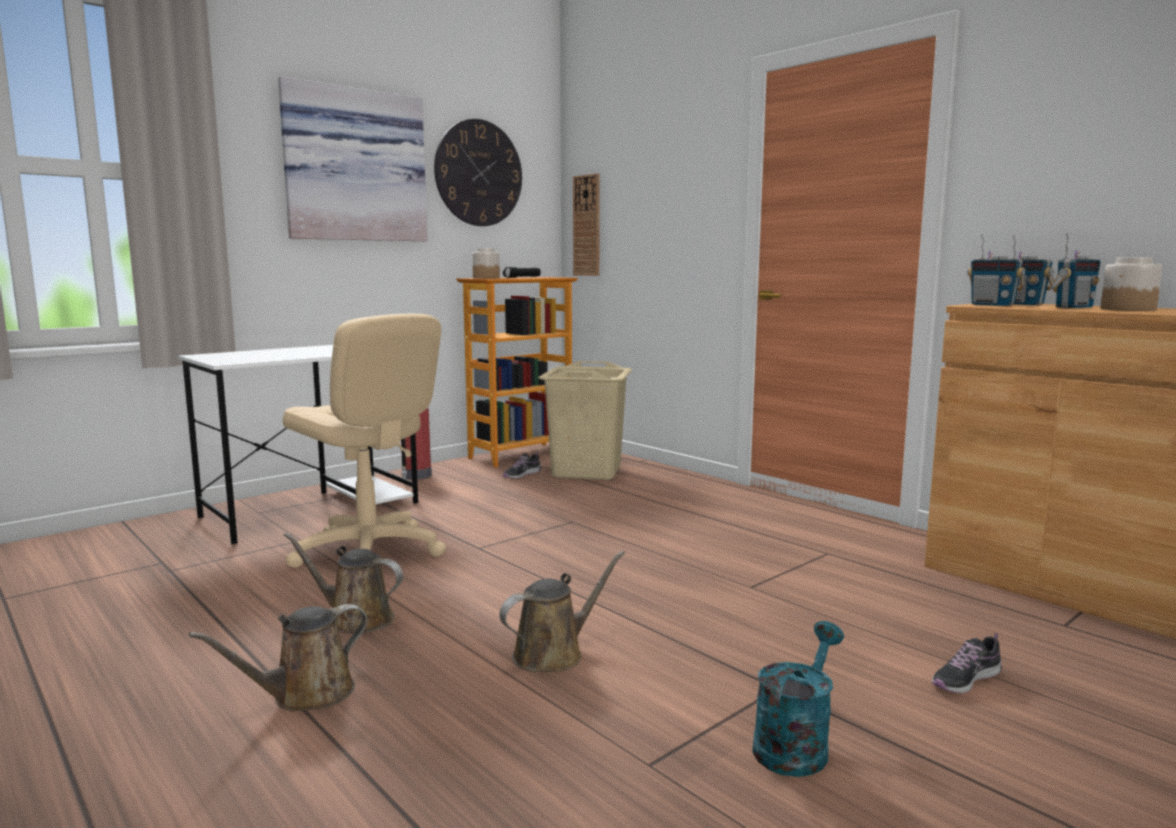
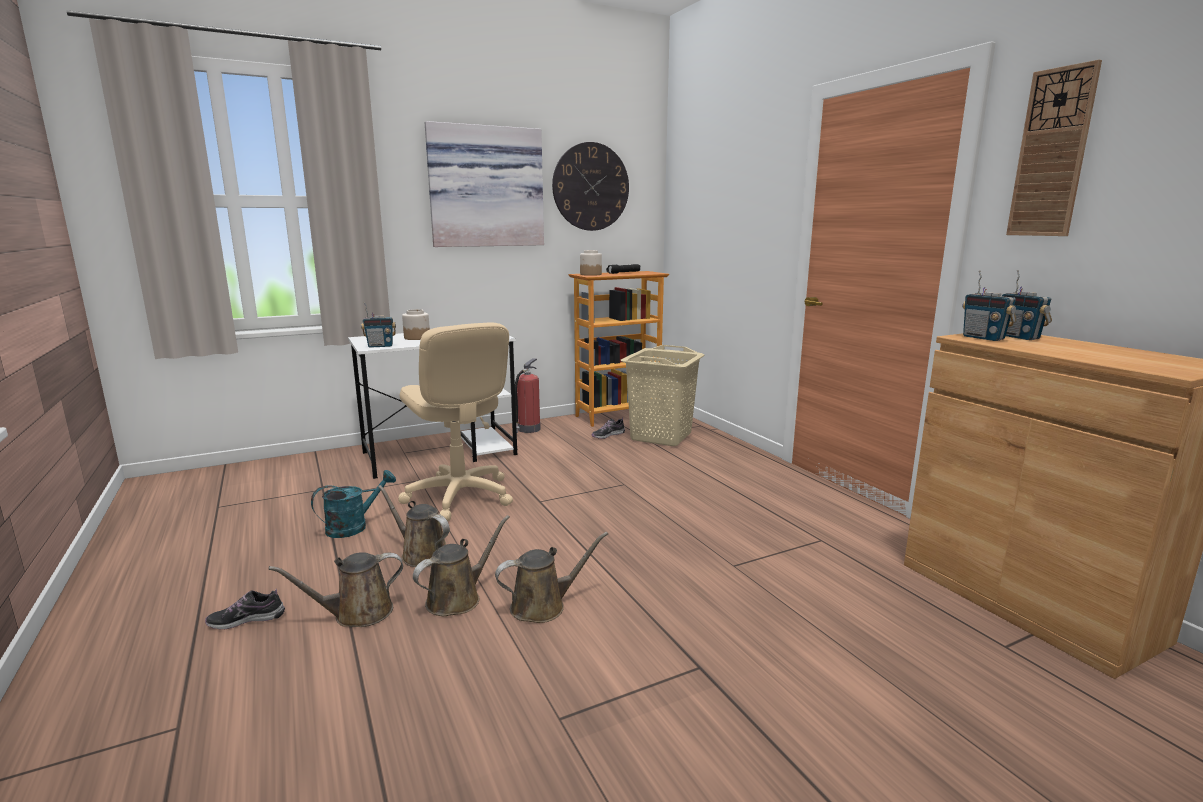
camera: 15 degrees right, 5 degrees up
(437, 660) = (458, 598): none -> brown watering can
(587, 225) = (682, 228): wall clock -> wall clock (1052, 153)
(795, 744) = (683, 722): turquoise watering can -> turquoise watering can (354, 526)
(965, 679) = (871, 687): shoe -> shoe (247, 620)
(1073, 307) = (1059, 348): radio -> radio (380, 346)
(1127, 309) = (1110, 356): jar -> jar (417, 337)

